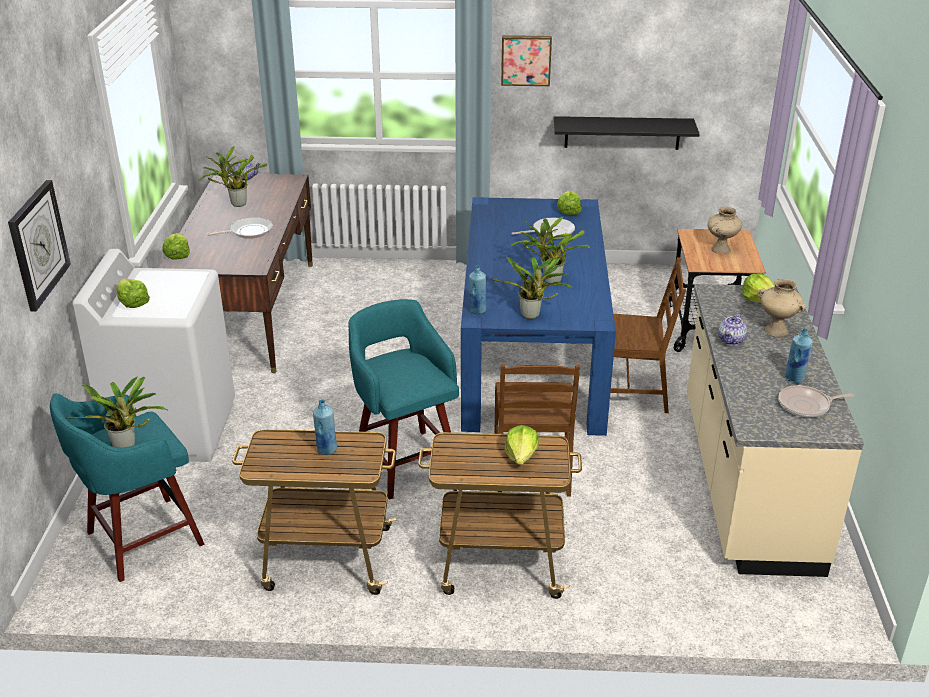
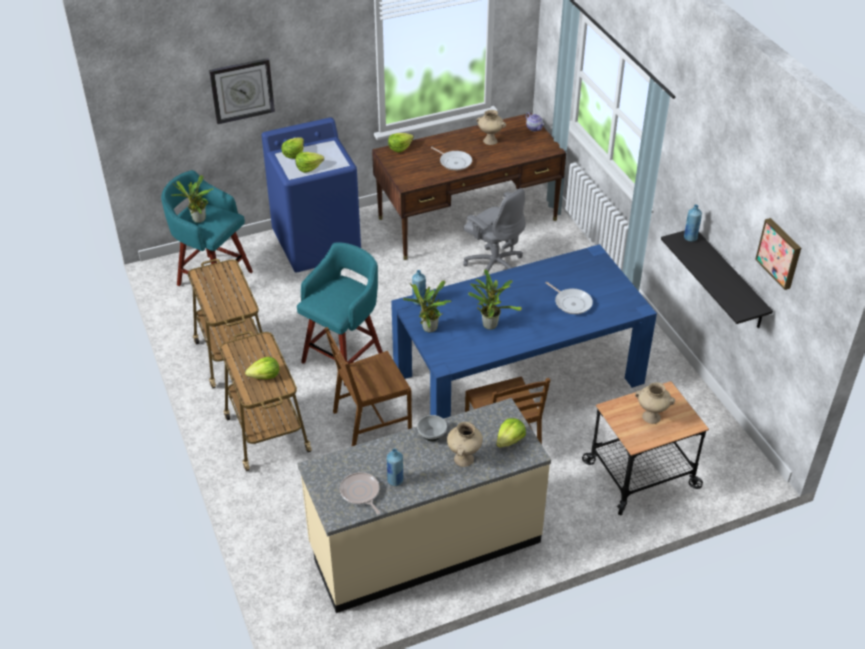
camera: 65 degrees right, 10 degrees up
(173, 429) = (317, 244): white washing machine -> blue washing machine
(236, 204) = (489, 141): potted plant -> beige vase
(326, 449) = (230, 293): blue bottle -> blue bottle (690, 238)
(347, 319) = (494, 266): none -> grey office chair
(526, 60) = (688, 167): picture -> picture (780, 253)
(568, 211) = (618, 302): lettuce -> lettuce (308, 167)
(731, 340) = (432, 435): teapot -> bowl

